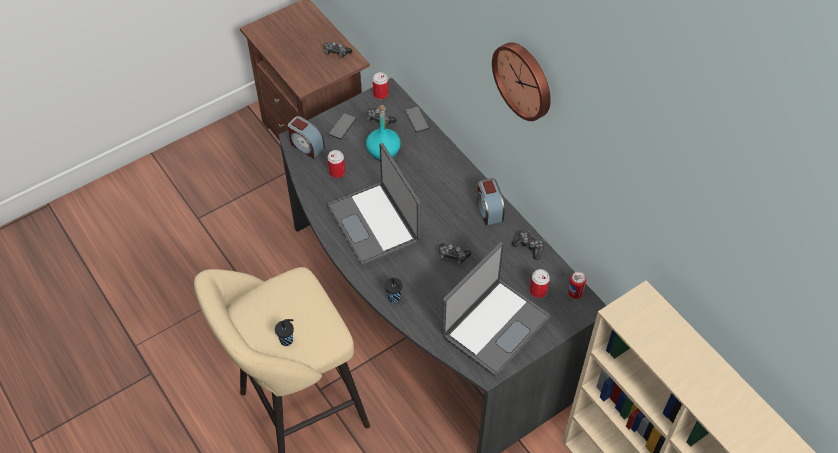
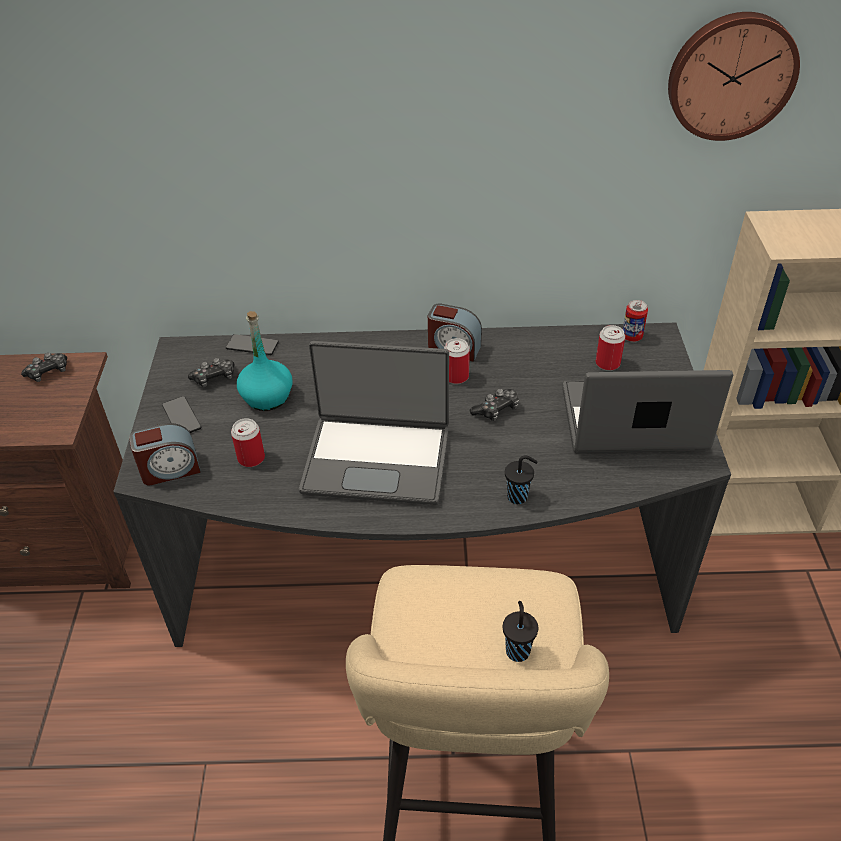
camera: 55 degrees left, 10 degrees down
(381, 94) = (174, 358): can -> can (456, 376)
(494, 326) = (633, 422): laptop -> laptop turned 75 degrees counterclockwise
(524, 80) = (447, 98): wall clock -> wall clock (730, 75)
(529, 247) = (537, 342): game controller -> none

